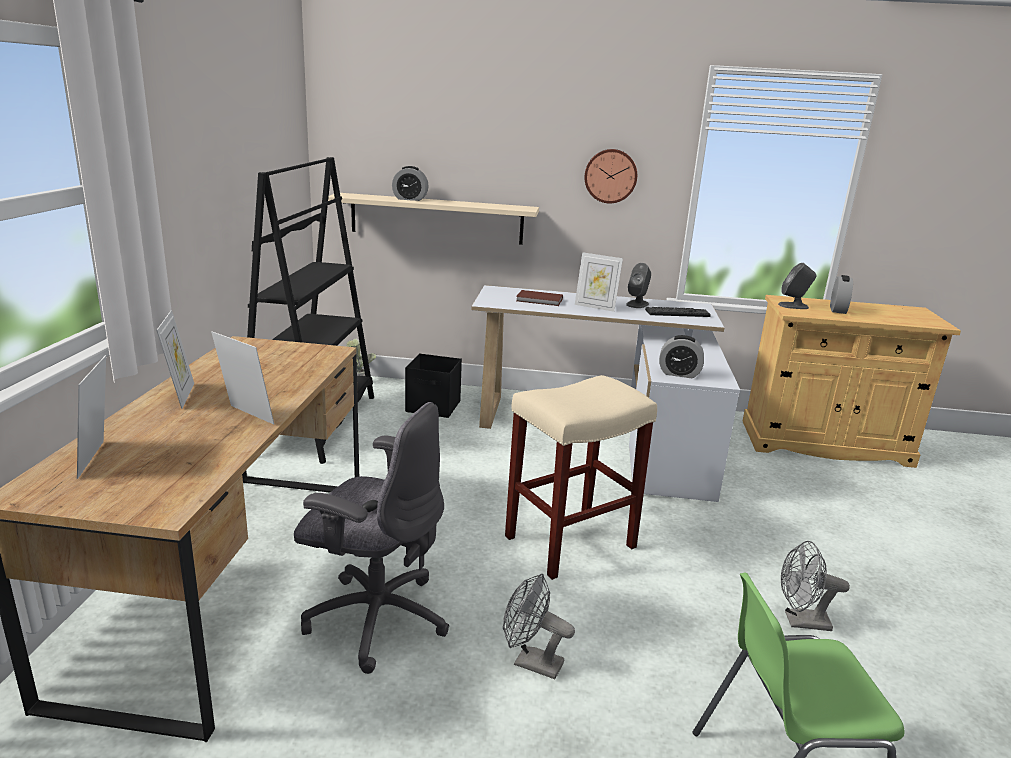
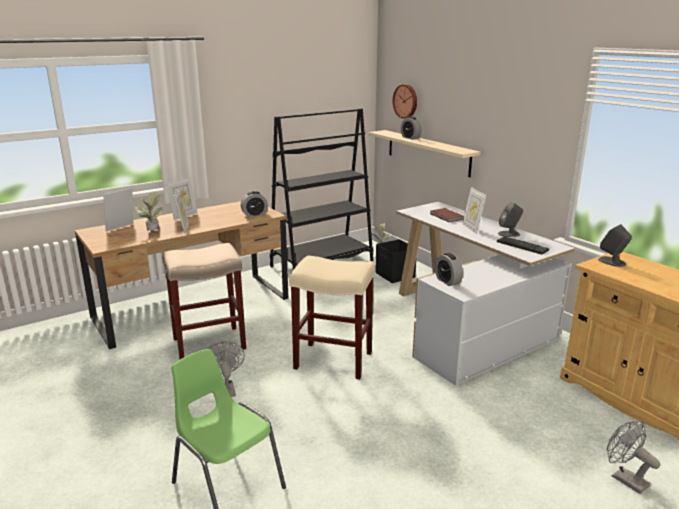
camera: 50 degrees right, 0 degrees up
(197, 443) = (151, 232): none -> potted plant
(375, 617) = (208, 344): grey office chair -> beige stool
(610, 176) = (523, 133): wall clock -> wall clock (406, 101)
(800, 621) = (371, 454): grey fan -> grey fan (624, 479)
(837, 310) = (648, 275): alarm clock -> alarm clock (254, 214)

